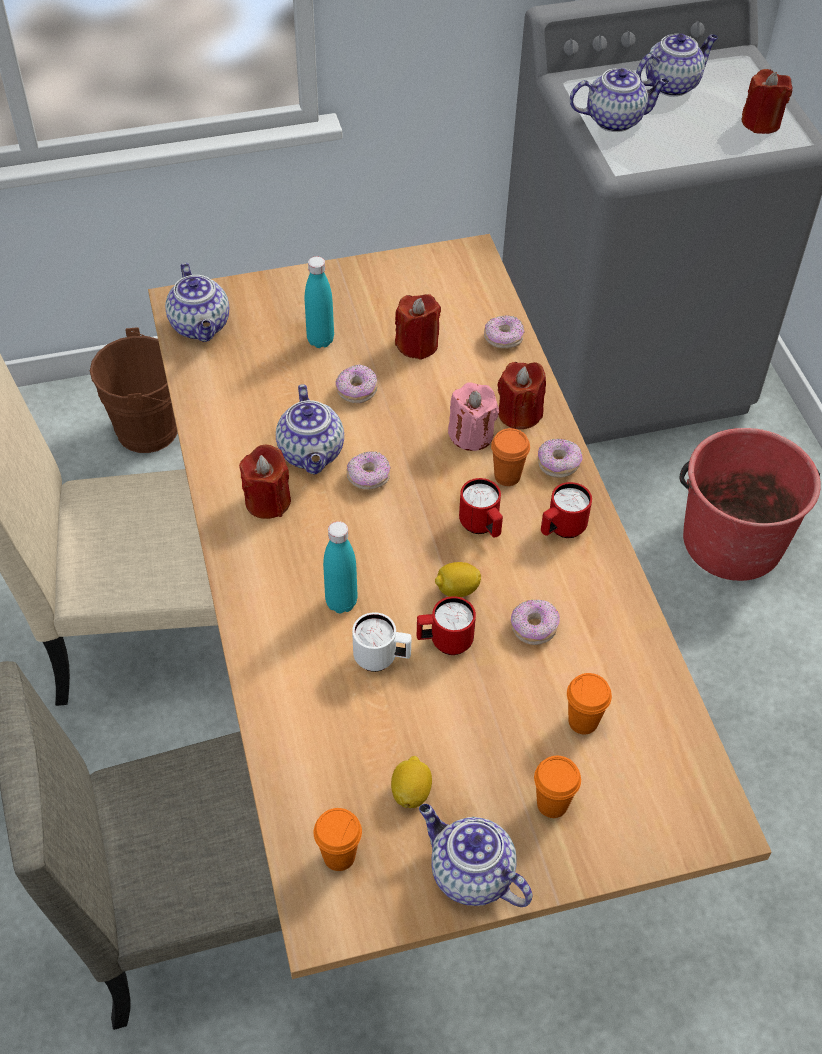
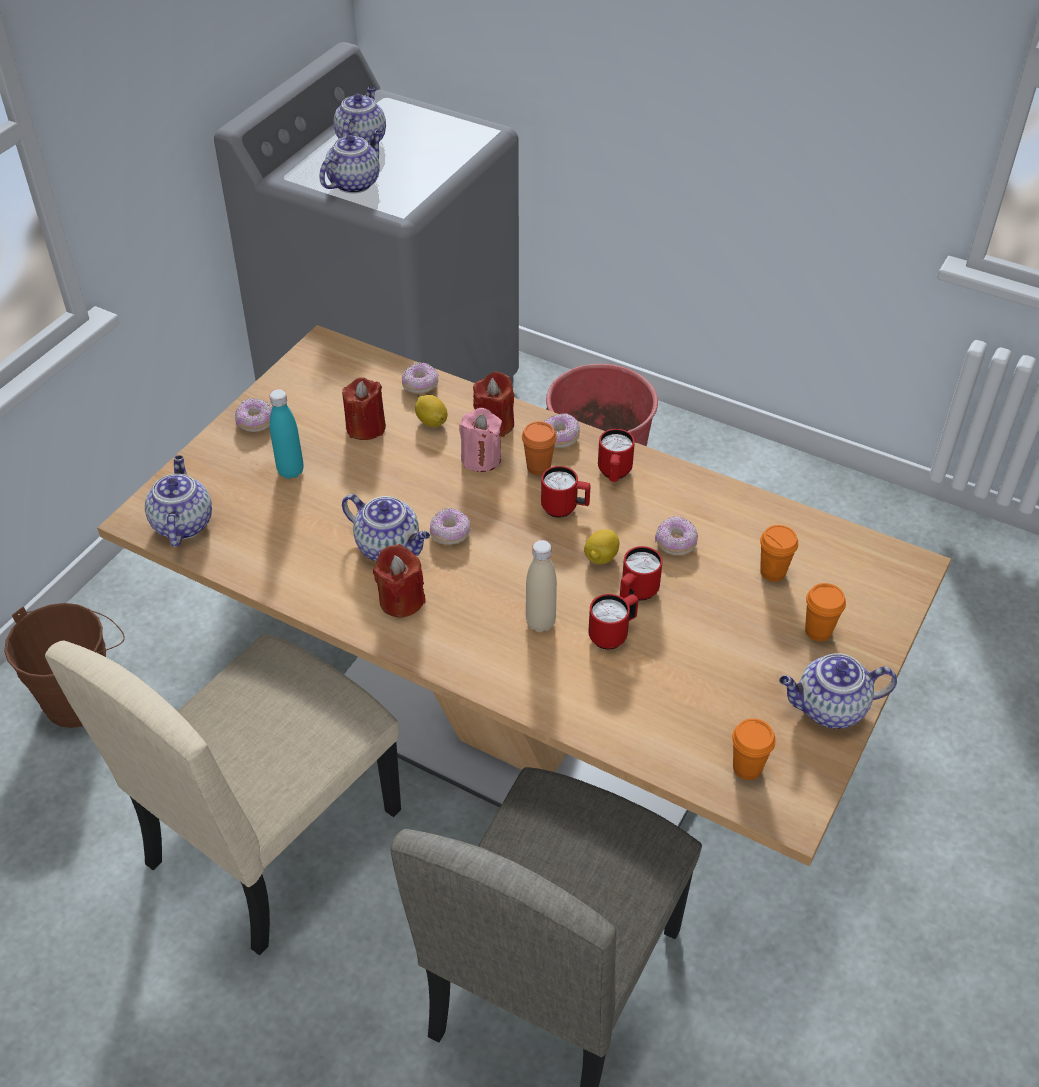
camera: 45 degrees left, 5 degrees down
(201, 326) = (182, 523): teapot -> teapot turned 120 degrees counterclockwise
(341, 602) = (540, 623): turquoise bottle -> beige bottle
(356, 391) = (364, 486): donut -> donut (255, 422)
(382, 659) = (613, 634): white mug -> red mug
(411, 792) = (736, 694): lemon -> lemon (431, 421)
(761, 122) = (451, 134): red candle -> none

